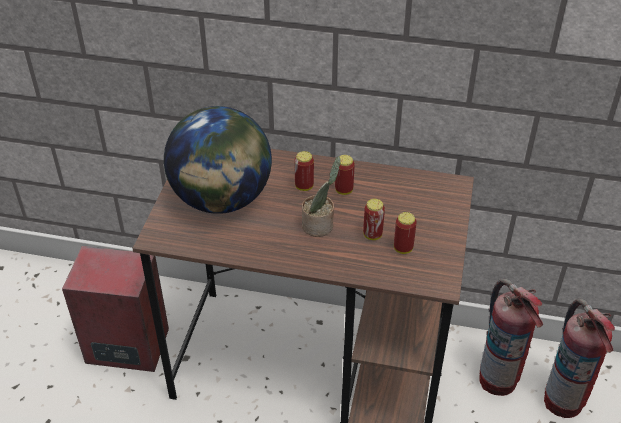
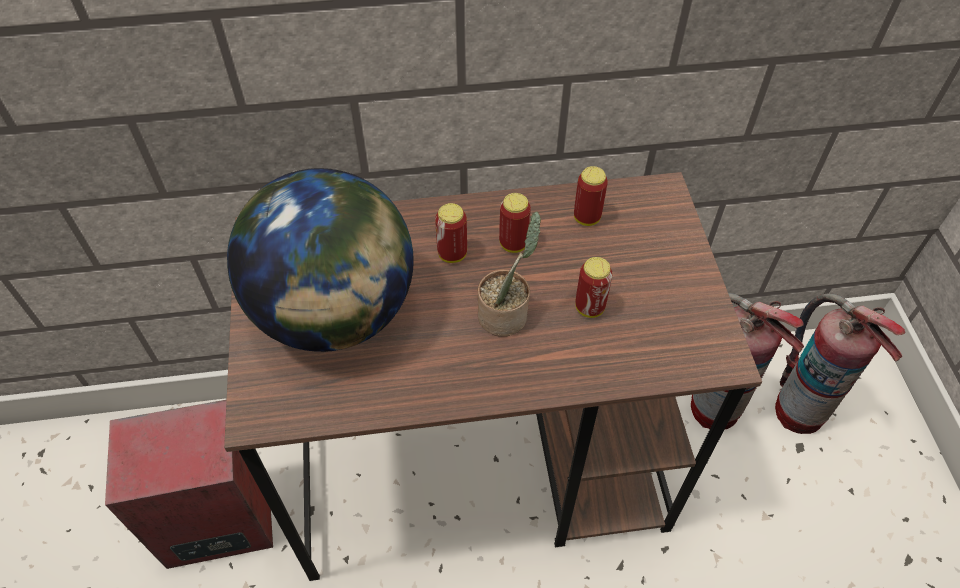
camera: 20 degrees left, 10 degrees up
(403, 248) = (643, 317): can -> can (586, 217)

